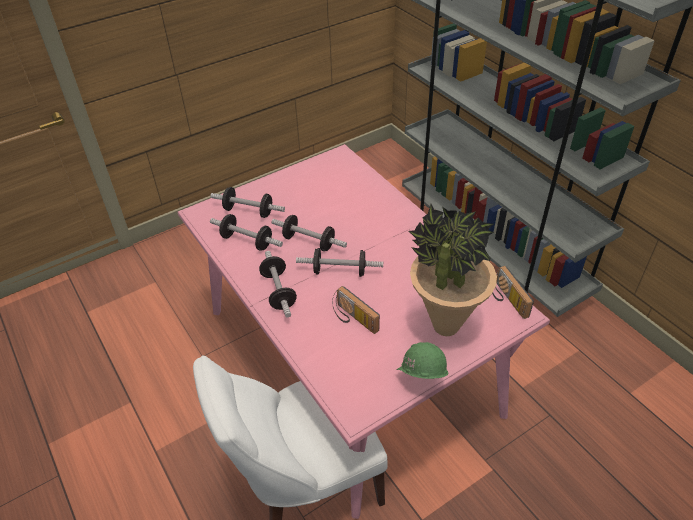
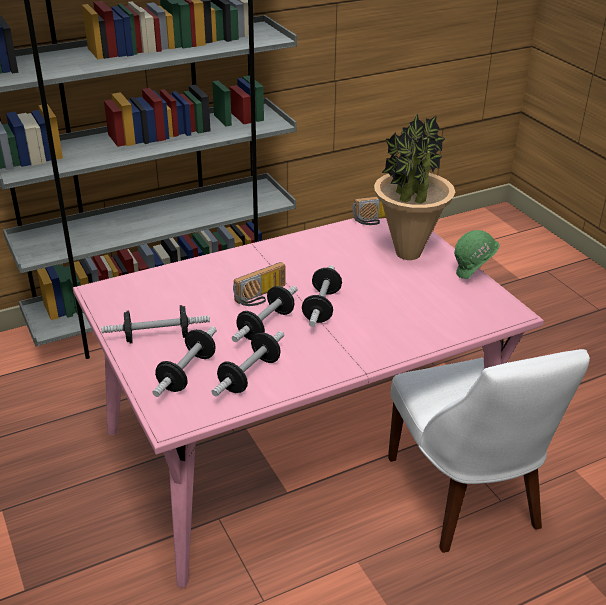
camera: 85 degrees left, 10 degrees down
(278, 291) = (347, 352): dumbbell -> dumbbell (157, 337)
(353, 319) = (394, 304): radio -> radio (261, 296)

